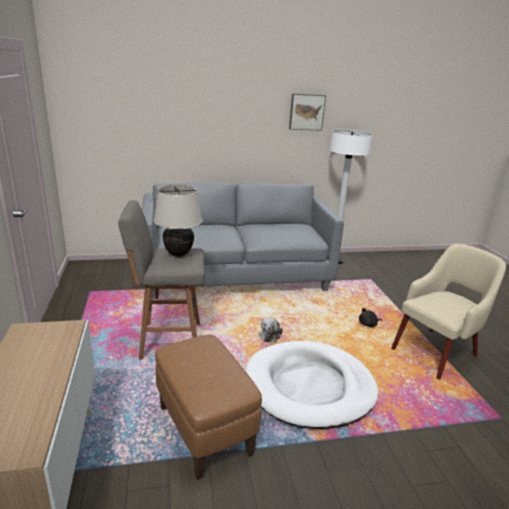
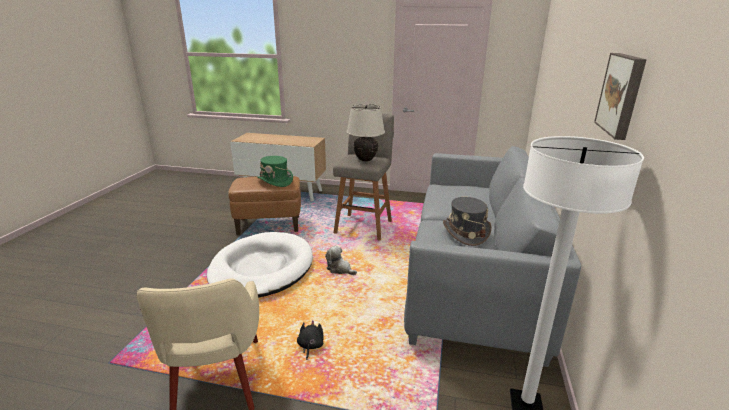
camera: 115 degrees right, 0 degrees up
(198, 356) = (275, 181): none -> green hat
(269, 229) = (465, 232): none -> grey hat

